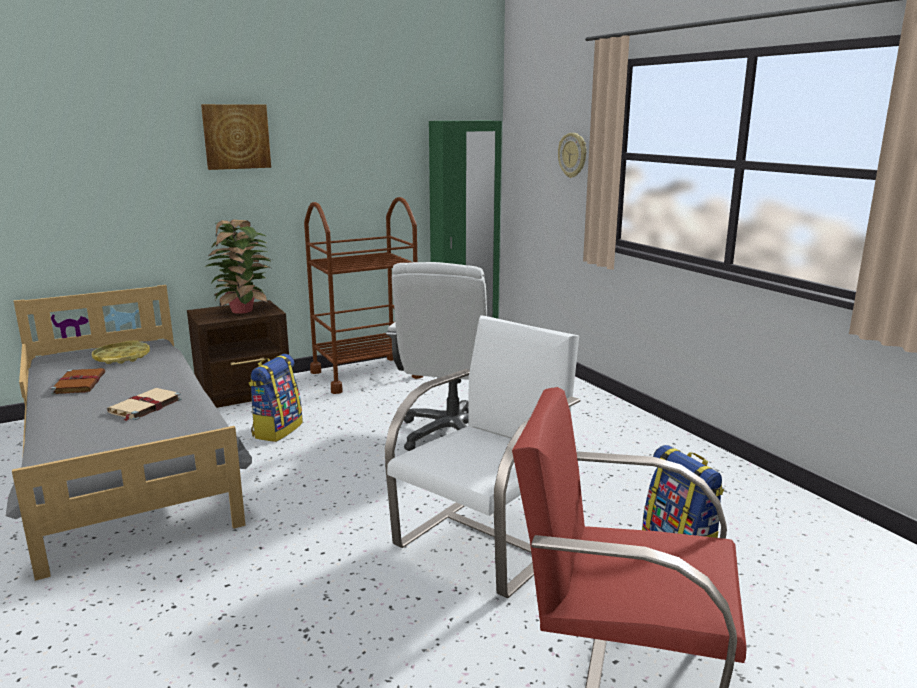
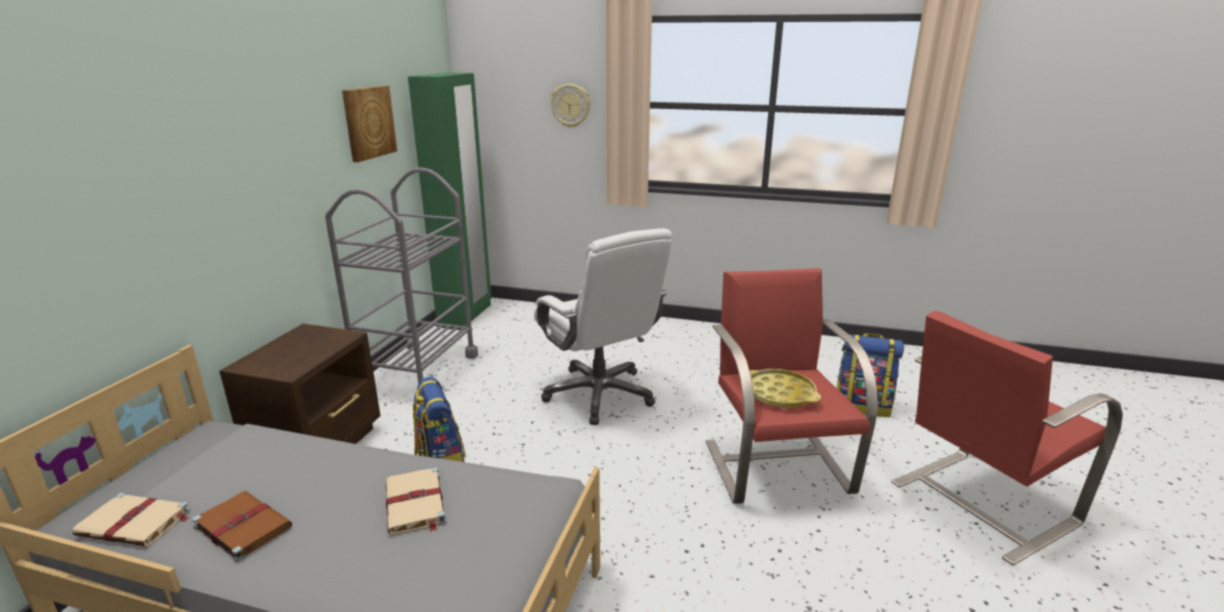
camera: 45 degrees left, 5 degrees up
(59, 366) = (135, 523): none -> beige book
(122, 357) = (216, 467): yellow tray -> yellow tray (780, 394)
(236, 136) = (235, 114): picture -> picture (368, 122)
(243, 310) = (304, 345): potted plant -> none
(366, 374) = (418, 373): brown cart -> grey cart
(484, 543) = (776, 465): white armchair -> red armchair

